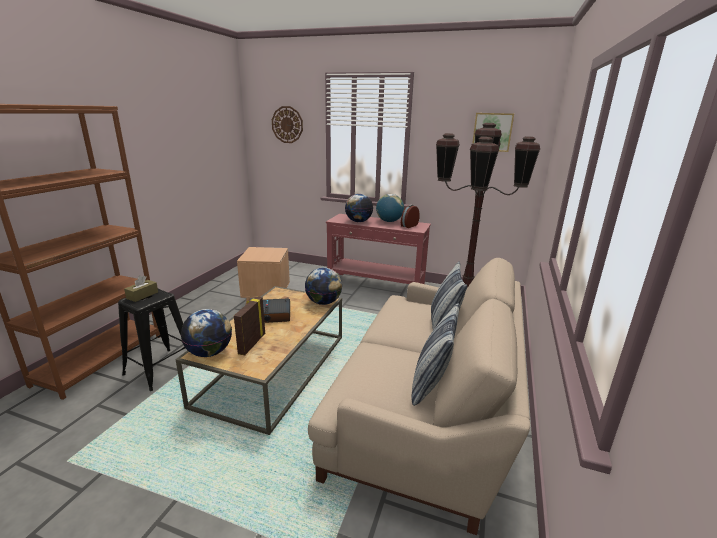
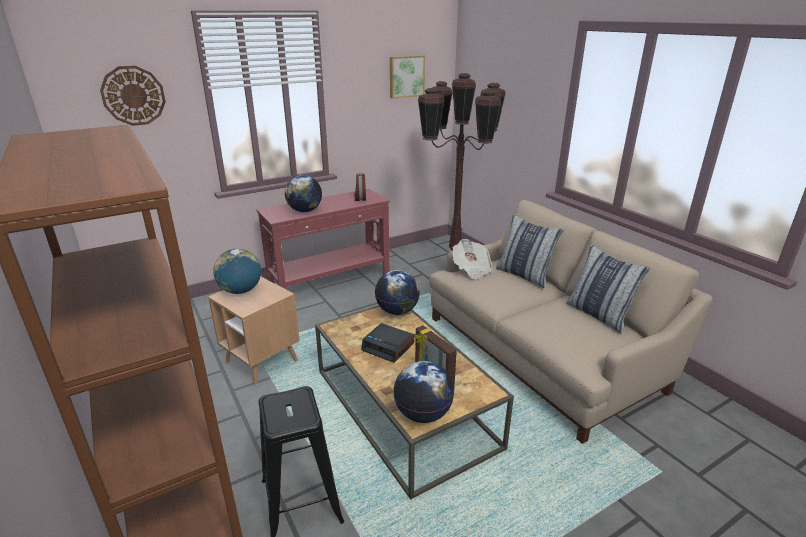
camera: 50 degrees left, 5 degrees up
(142, 295) = (278, 411): brown tissue box -> none
(389, 221) = (331, 200): globe -> globe (240, 291)
(412, 302) = (471, 269): none -> newspaper

